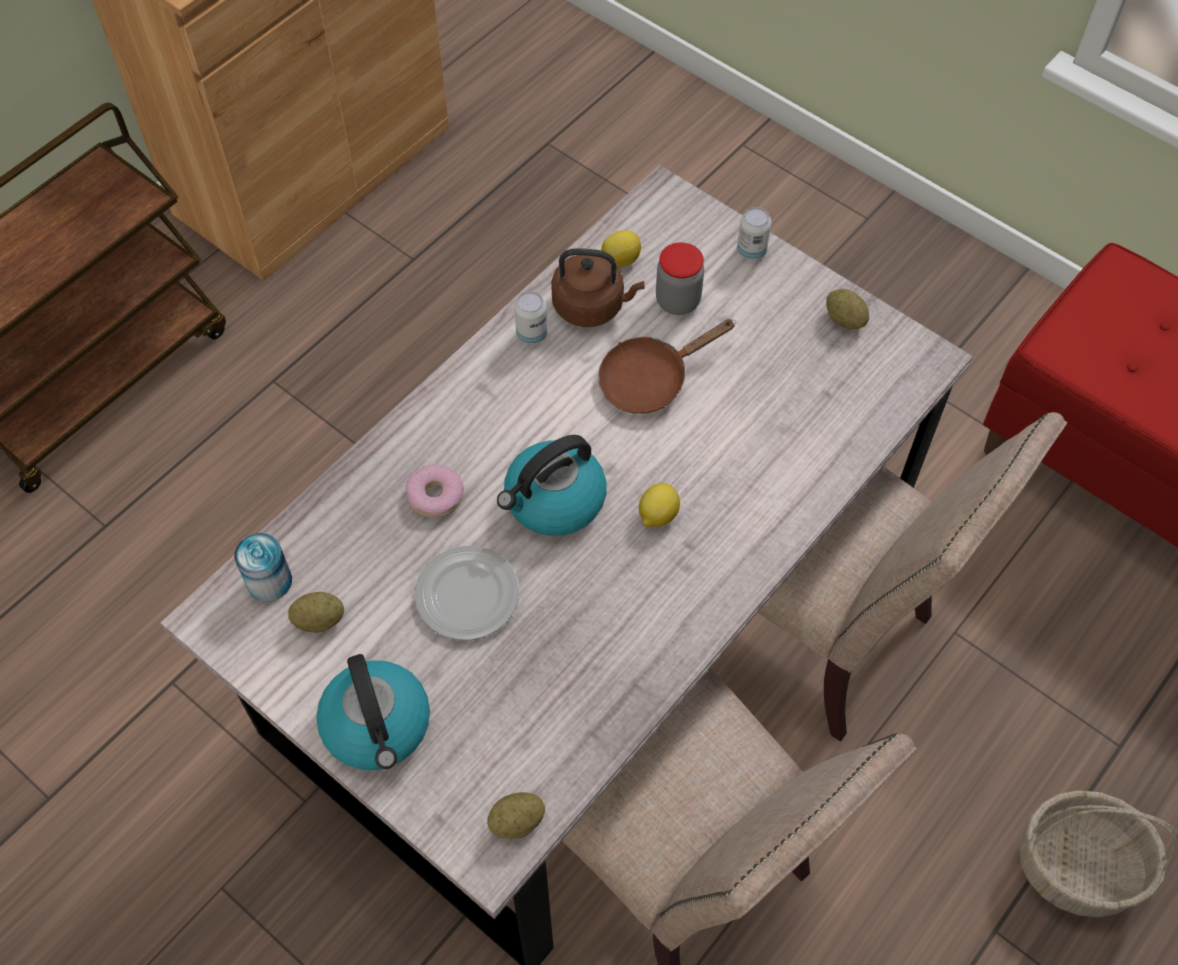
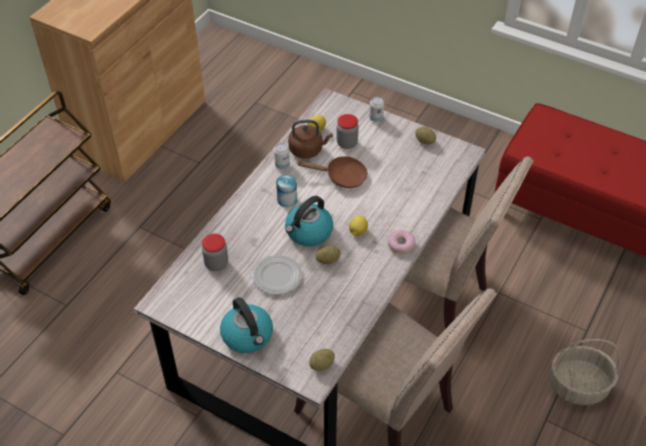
camera: 10 degrees left, 10 degrees down
(269, 581) = (182, 283): can -> can (287, 199)
(319, 620) = (209, 296): potato -> potato (328, 260)
(349, 546) = (216, 264): none -> jar
(435, 496) = (252, 237): donut -> donut (401, 244)
(650, 379) = (341, 177): brown frying pan -> brown frying pan turned 135 degrees counterclockwise

